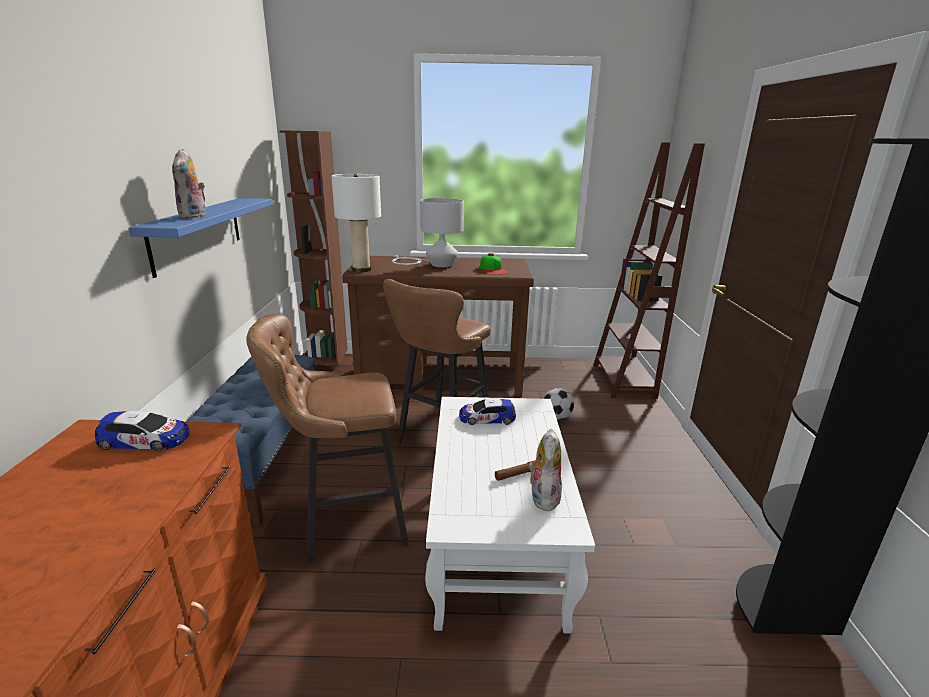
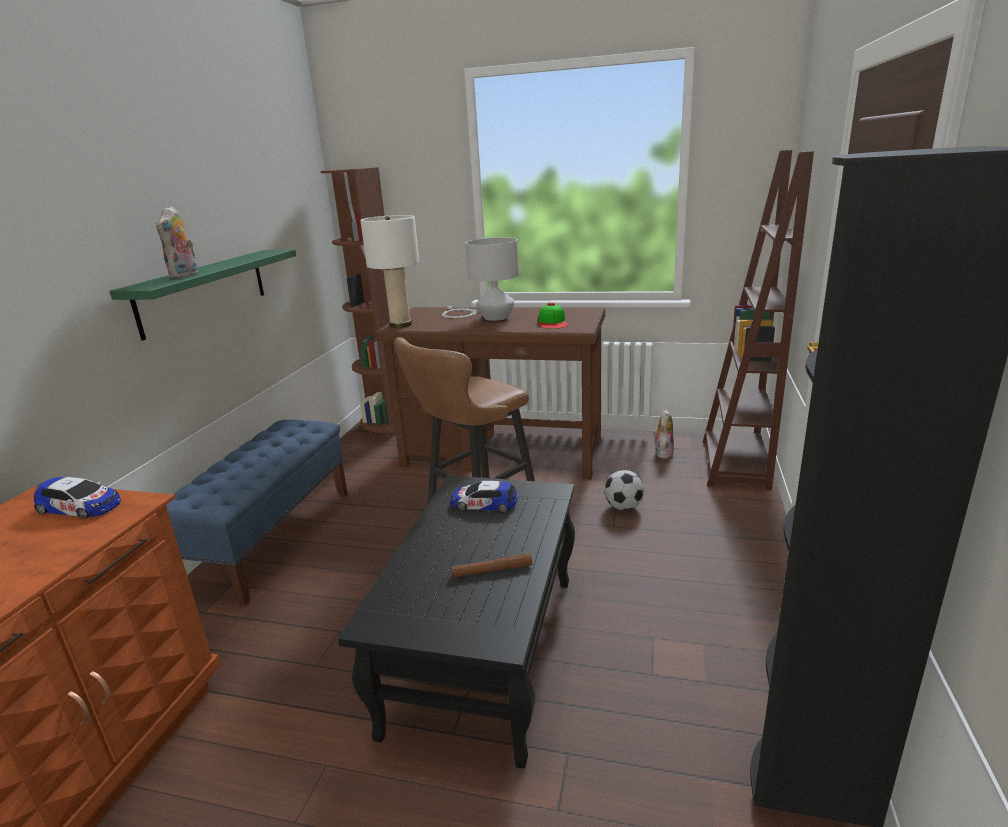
camera: 15 degrees right, 0 degrees up
(198, 233) = (204, 291): blue shelf -> green shelf
(340, 523) = (325, 611): brown stool -> none
(497, 543) = (484, 652): white coffee table -> black coffee table
(543, 496) = (494, 601): plush toy -> plush toy (663, 453)

